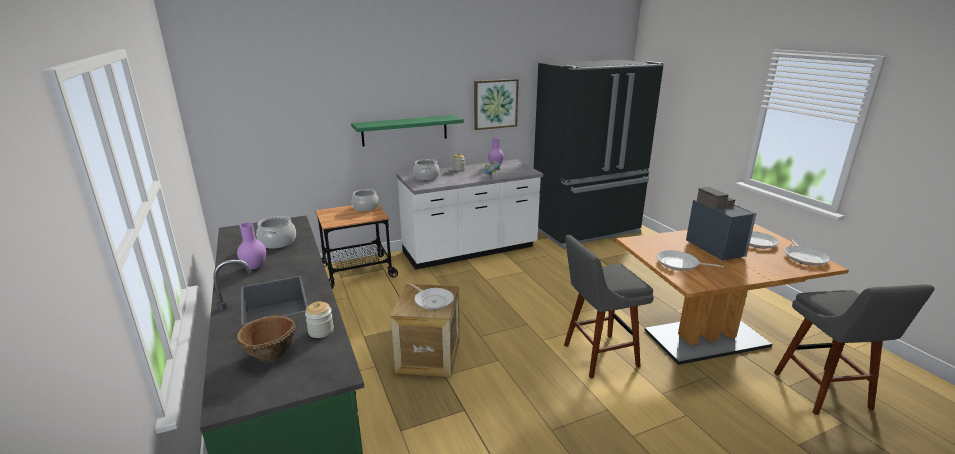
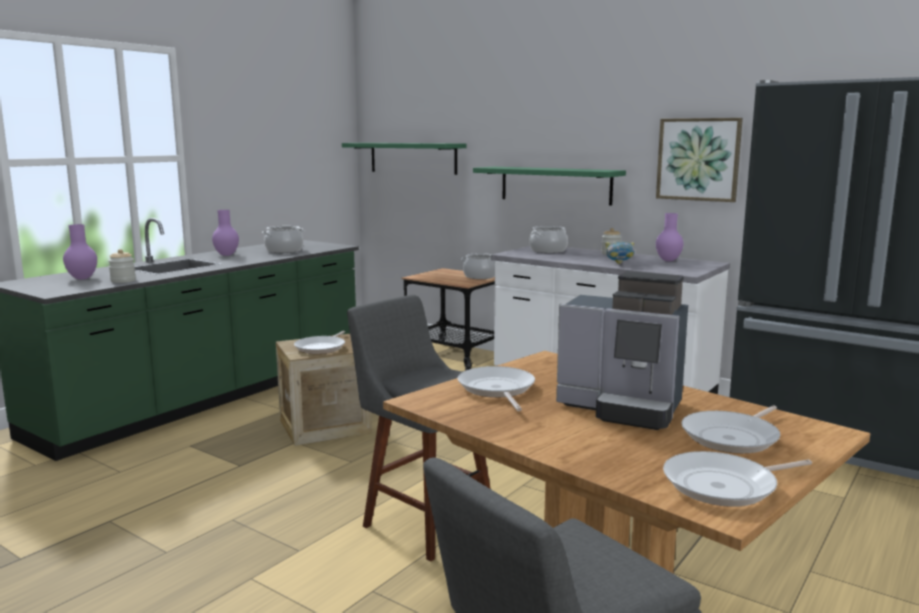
camera: 60 degrees right, 10 degrees down
(263, 124) = (413, 158): none -> green shelf
(270, 354) = (82, 278): brown bowl -> purple vase
(715, 248) = (623, 408): coffee machine -> coffee machine turned 75 degrees clockwise

